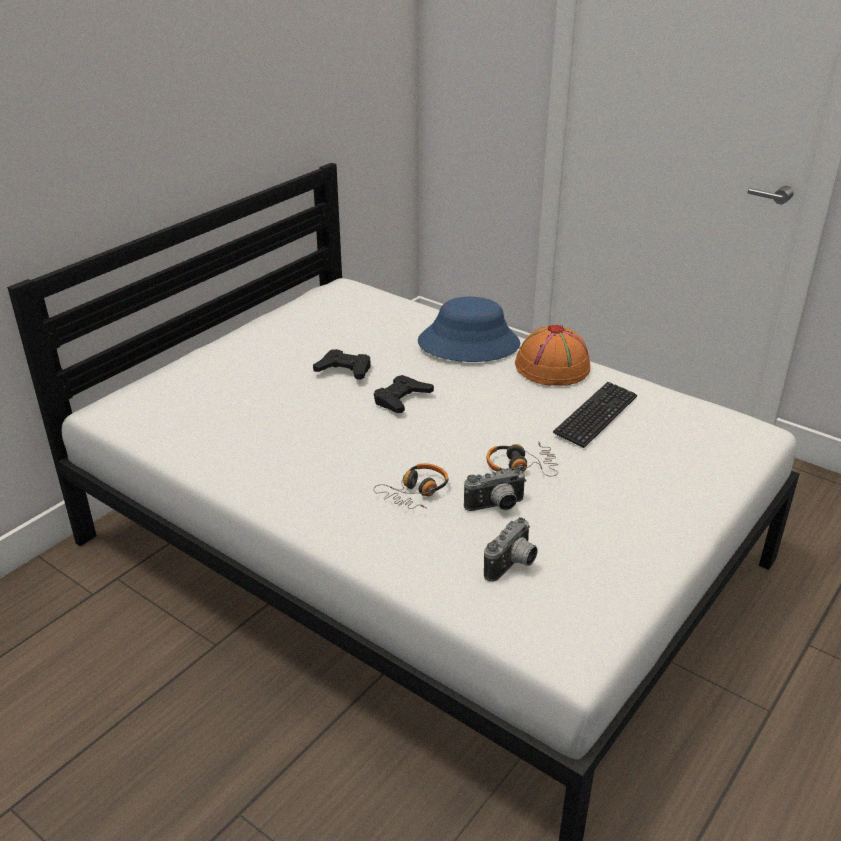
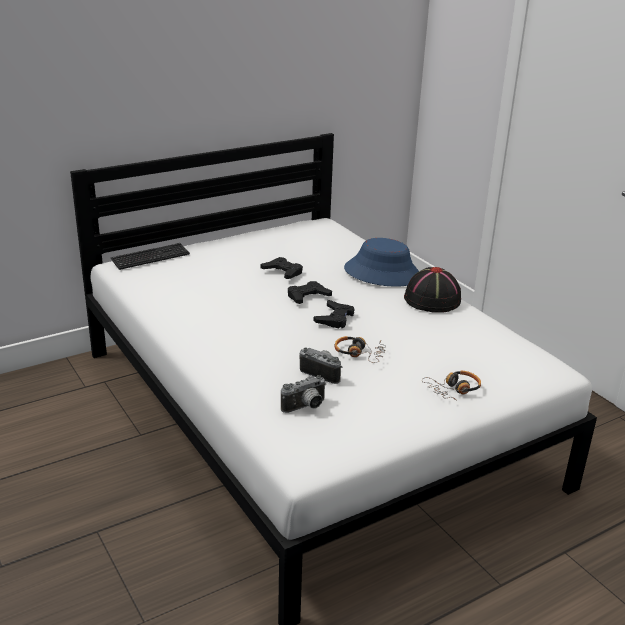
camera: 20 degrees right, 5 degrees down
(416, 493) = (275, 352): headphones -> headphones (453, 390)
(457, 423) = (335, 318): none -> black game controller
(496, 507) = (322, 373): camera -> camera turned 150 degrees counterclockwise
(553, 368) = (432, 300): orange hat -> black hat
(596, 416) = (439, 336): keyboard -> keyboard (150, 258)

